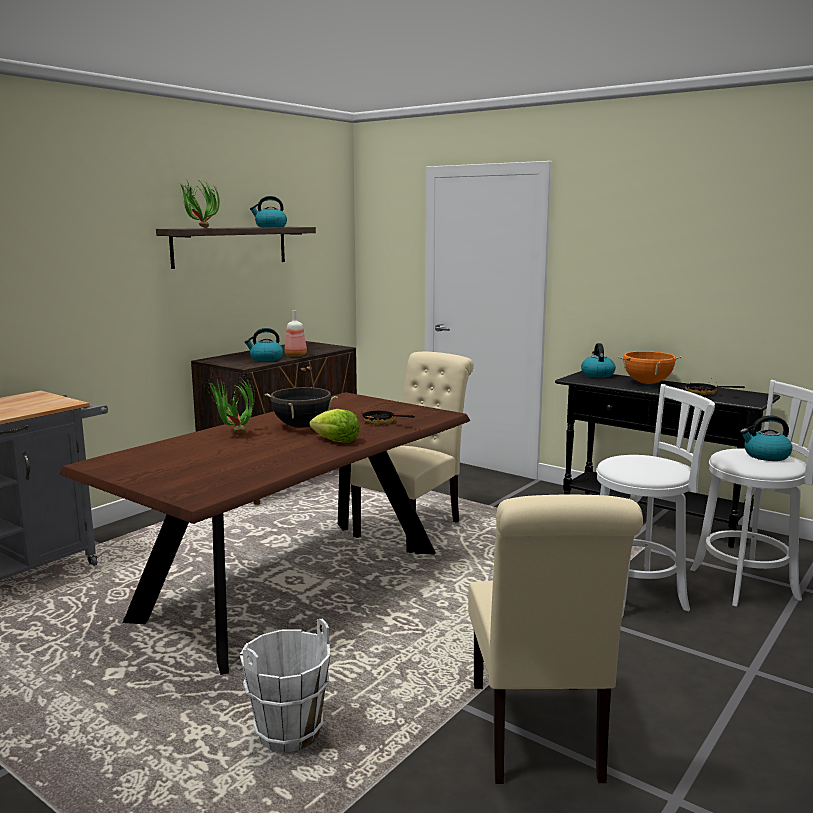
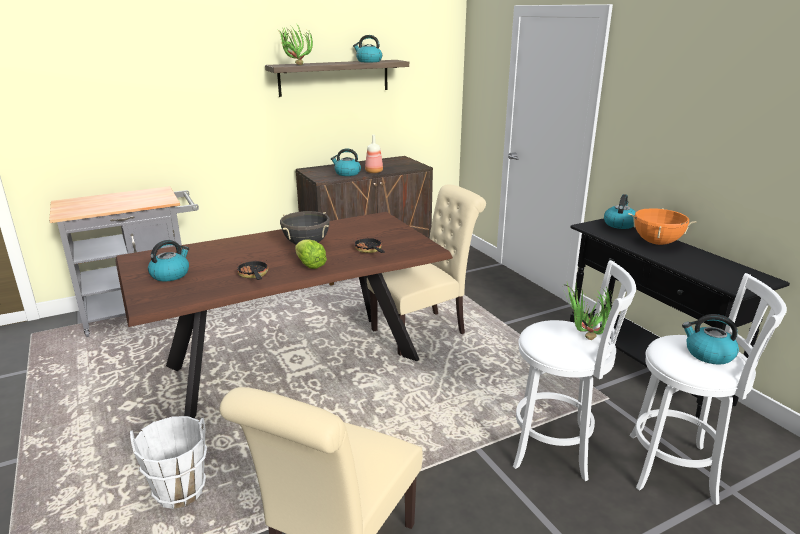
camera: 25 degrees right, 10 degrees up
(176, 471) = (170, 274): none -> kettle
(233, 435) = (251, 245): potted plant -> potted plant (584, 340)
(705, 393) = (702, 266): frying pan -> frying pan (253, 275)

